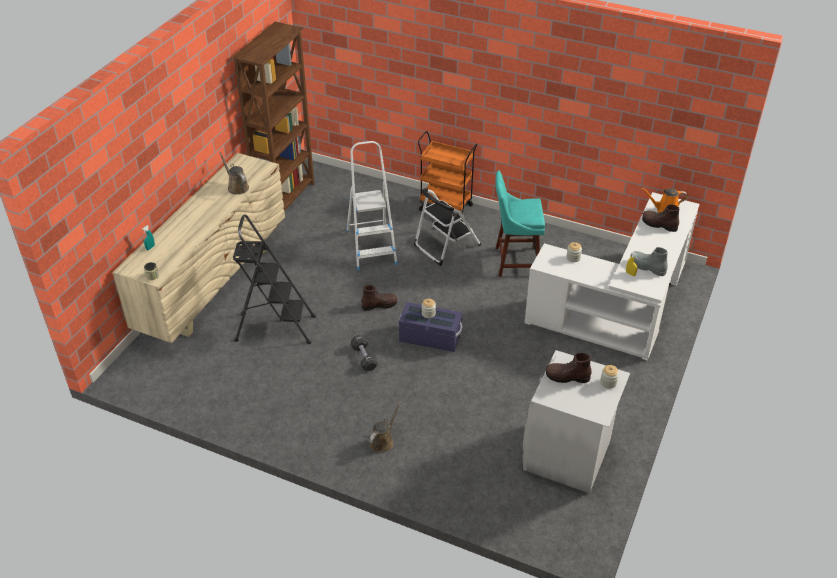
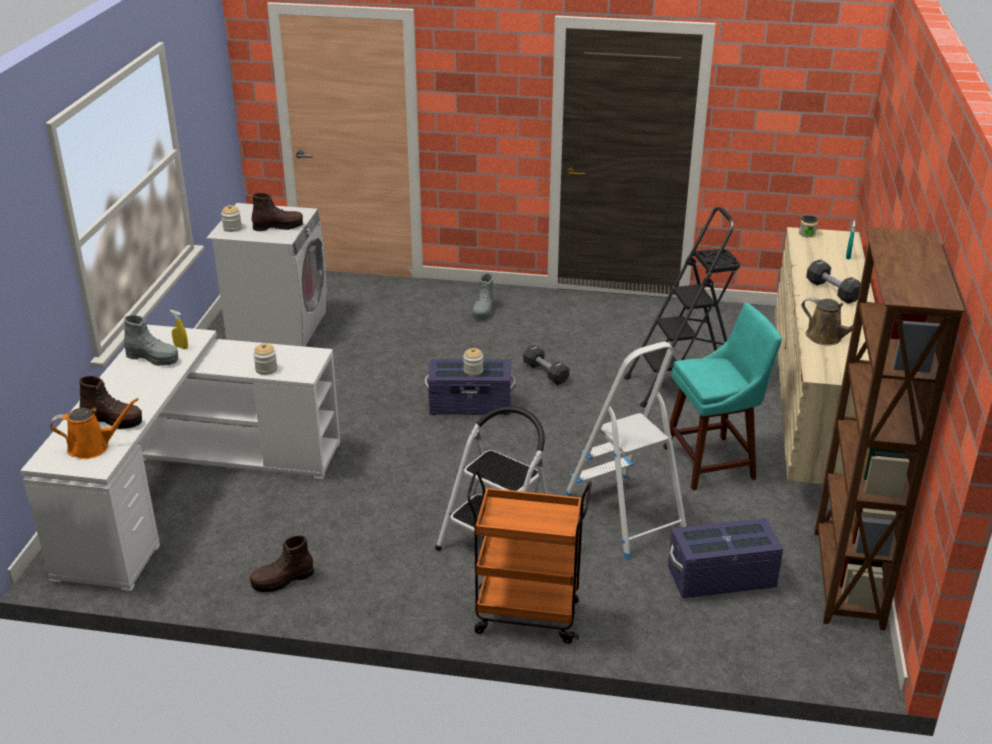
camera: 165 degrees right, 10 degrees down
(196, 219) = (832, 291): none -> black dumbbell
(344, 208) = (721, 578): none -> purple storage box
(379, 305) = (560, 432): brown boot -> brown boot (282, 580)
(383, 441) = (483, 311): brown watering can -> grey boot
(514, 261) = (369, 530): turquoise chair -> turquoise chair (714, 462)

